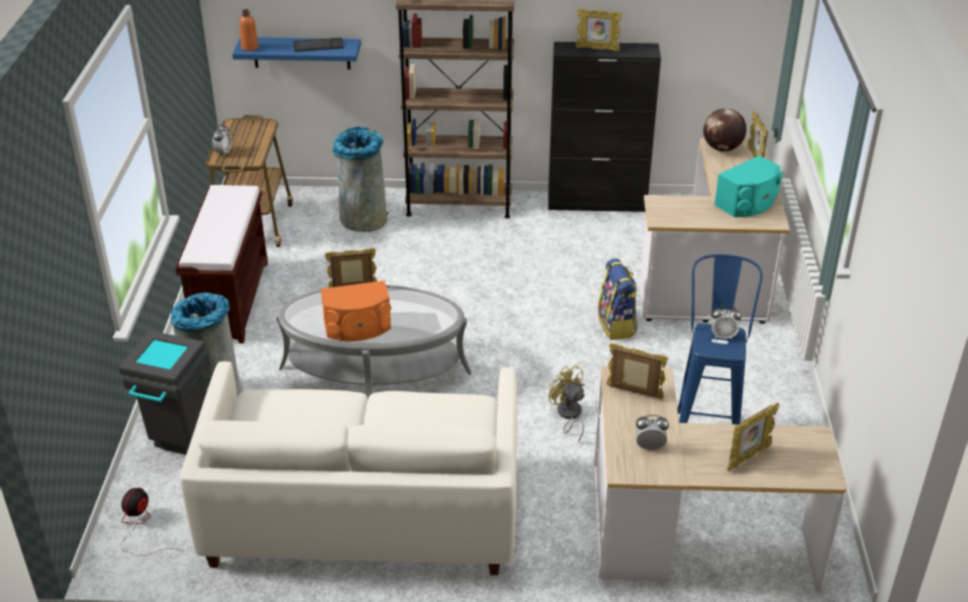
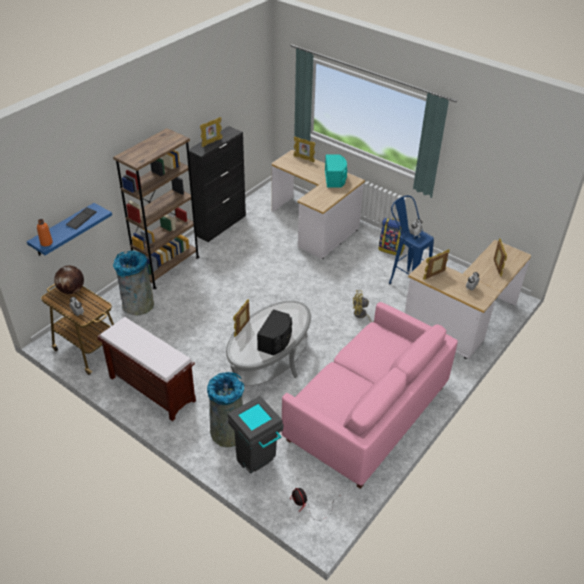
camera: 55 degrees left, 5 degrees up
(358, 327) = (276, 341): orange speaker -> black speaker
(362, 511) = (367, 414): white sofa -> pink sofa
(617, 325) = (317, 269): backpack -> backpack (391, 249)
(722, 149) = (287, 162): globe -> globe (71, 290)

